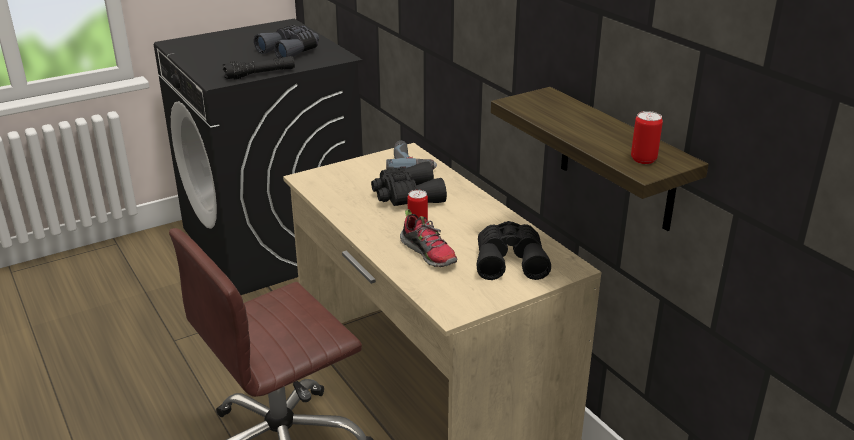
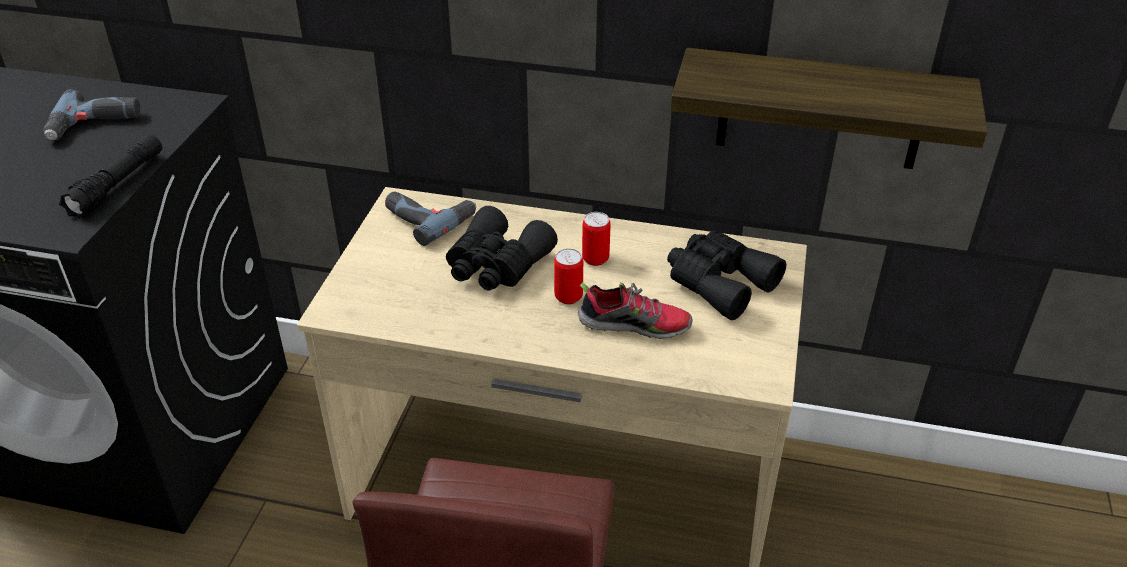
camera: 45 degrees left, 10 degrees up
(290, 51) = (95, 125): grey binoculars -> power drill
(643, 159) = (934, 101): can -> can (595, 259)

